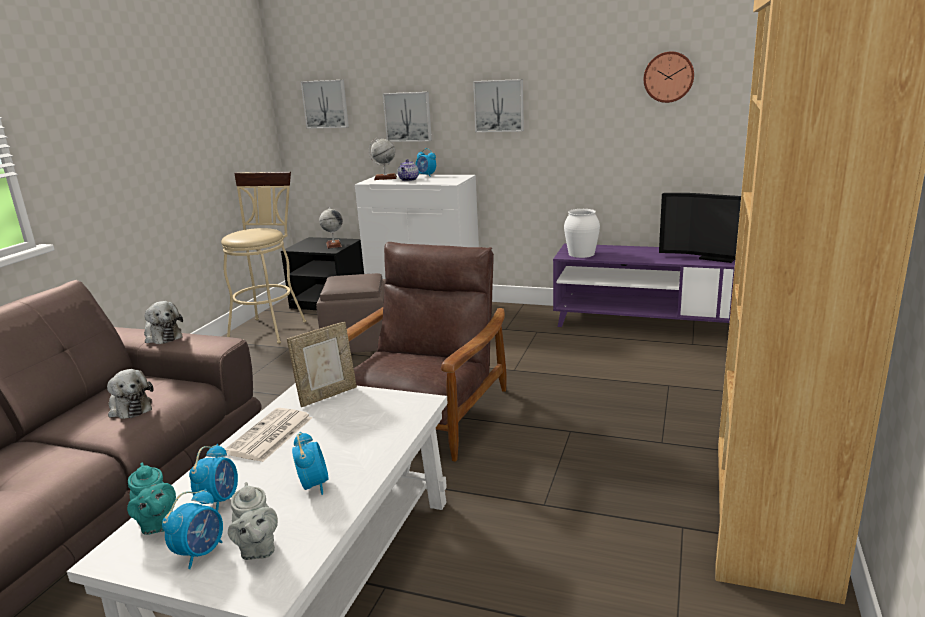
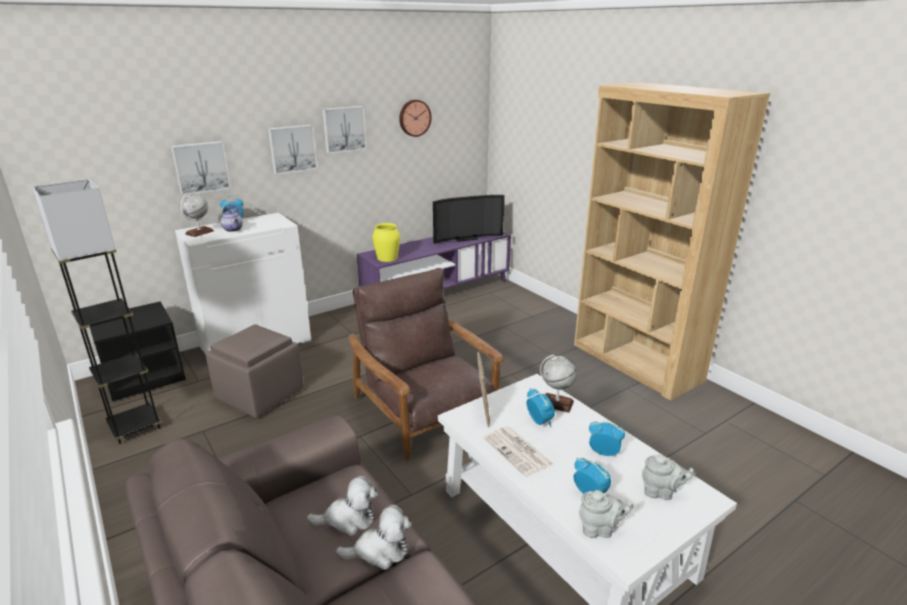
camera: 55 degrees left, 5 degrees up
(157, 525) = (600, 529): turquoise teapot -> grey teapot
(162, 336) = (259, 454): plush toy -> plush toy (380, 551)
(200, 552) = (649, 516): alarm clock -> alarm clock (539, 421)
(270, 328) = (135, 426): beige stool -> grey floor lamp
(326, 104) = (91, 163): picture -> picture (344, 129)
(334, 245) = (146, 316): globe -> globe (556, 403)
(581, 254) = (387, 258): white vase -> yellow vase

